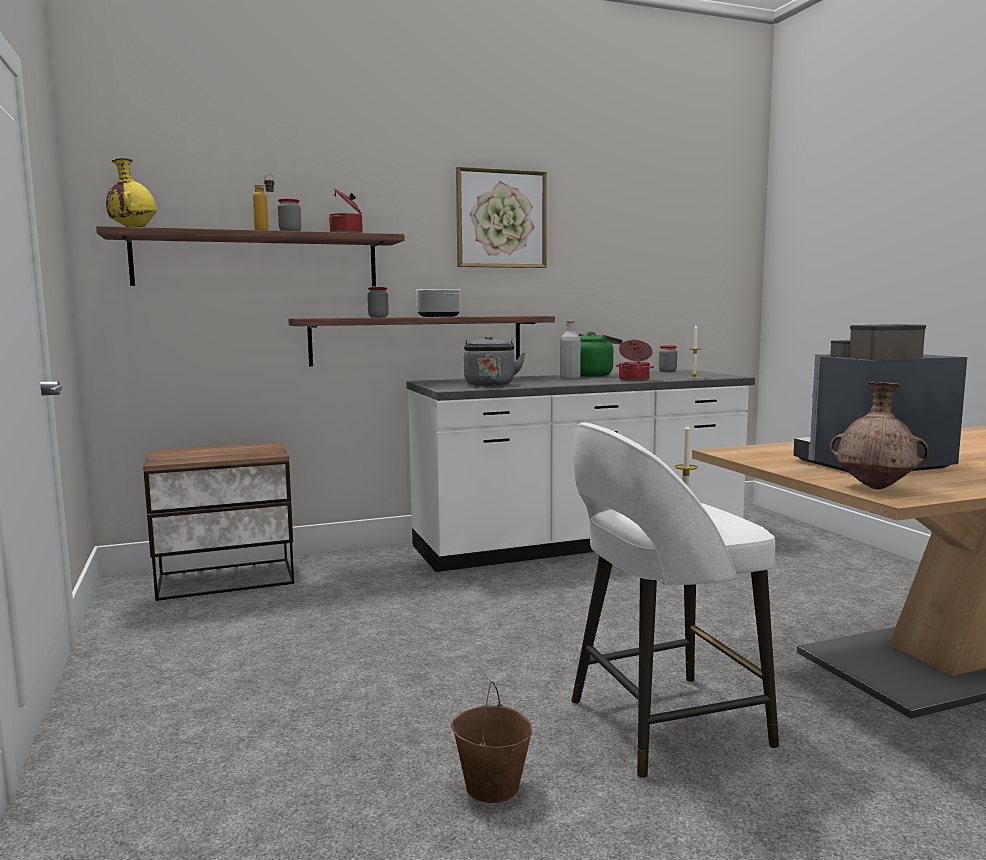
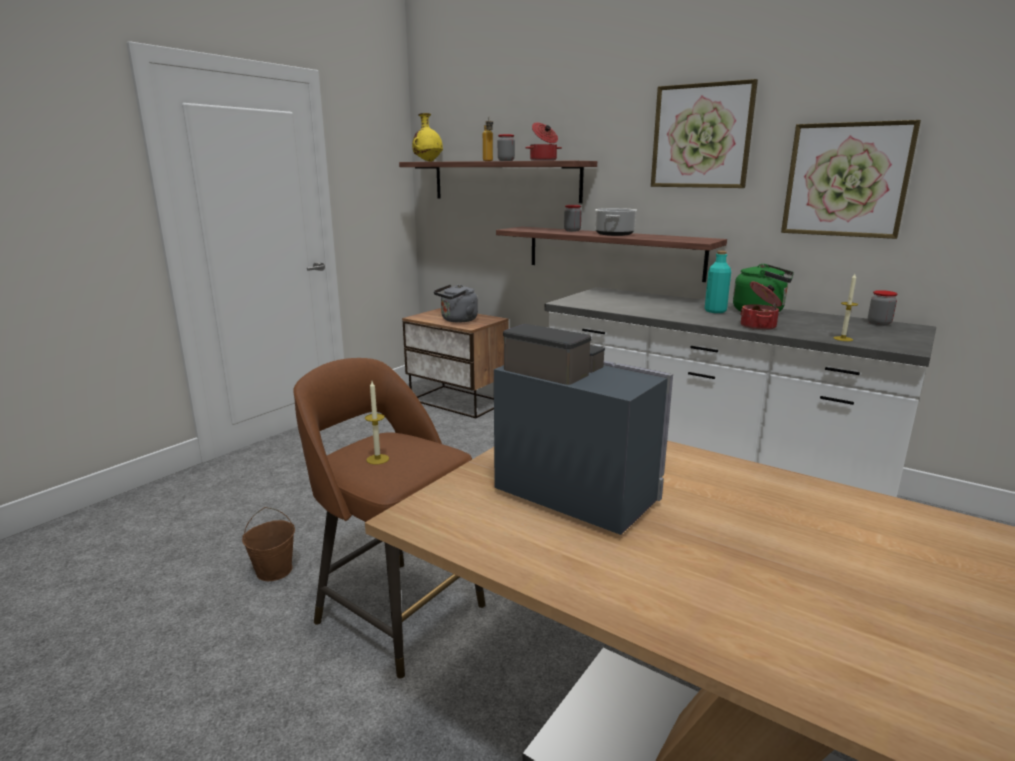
camera: 55 degrees right, 10 degrees up
(490, 385) = (610, 304): grey kettle -> grey kettle (457, 320)
(570, 378) = (715, 311): grey bottle -> turquoise bottle
(618, 261) = (846, 180): none -> picture
(662, 724) = (397, 611): white stool -> brown stool
(876, 487) = (450, 504): brown vase -> none

